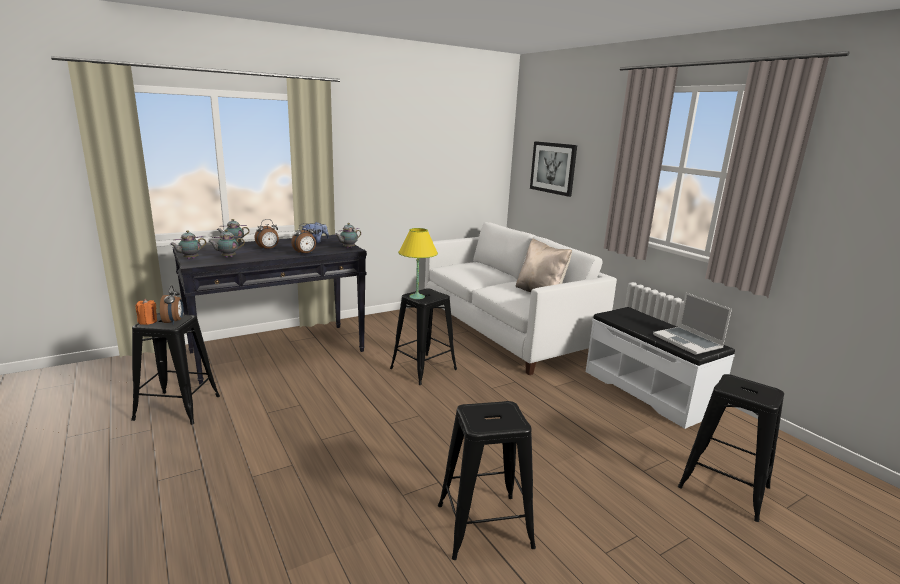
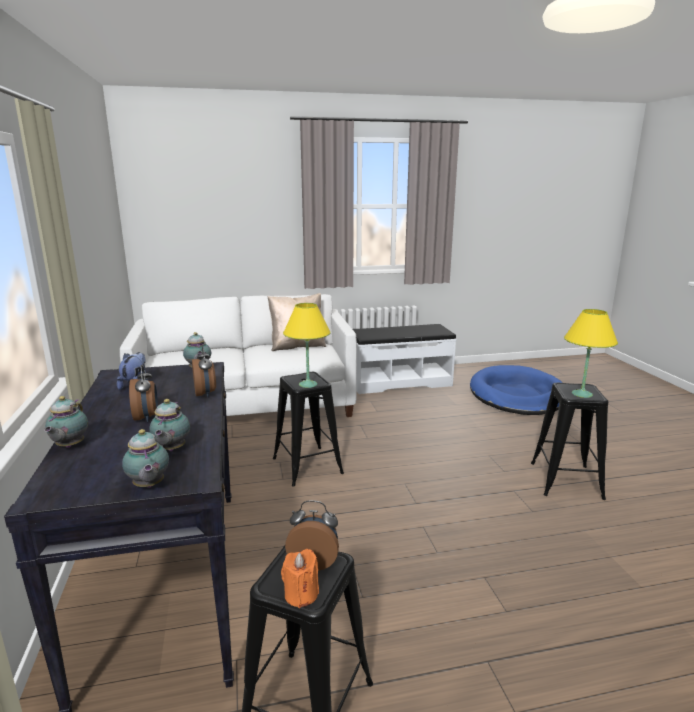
camera: 70 degrees left, 0 degrees up
(484, 417) = (582, 394): none -> yellow table lamp
(553, 168) = (203, 222): picture -> none
(688, 342) = (427, 329): laptop -> none
(724, 487) = (517, 395): black stool -> blue dog bed

